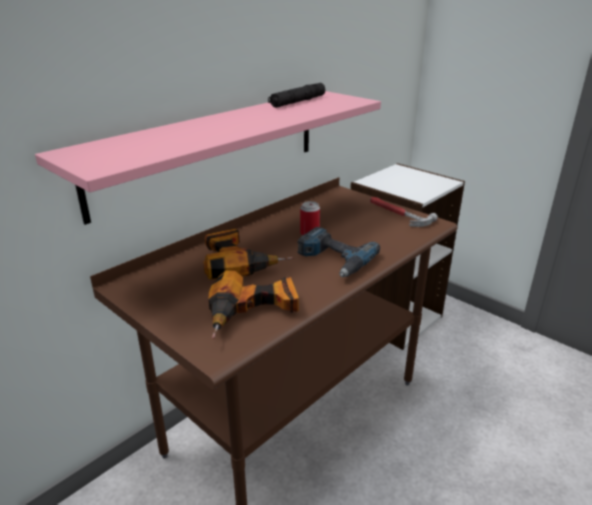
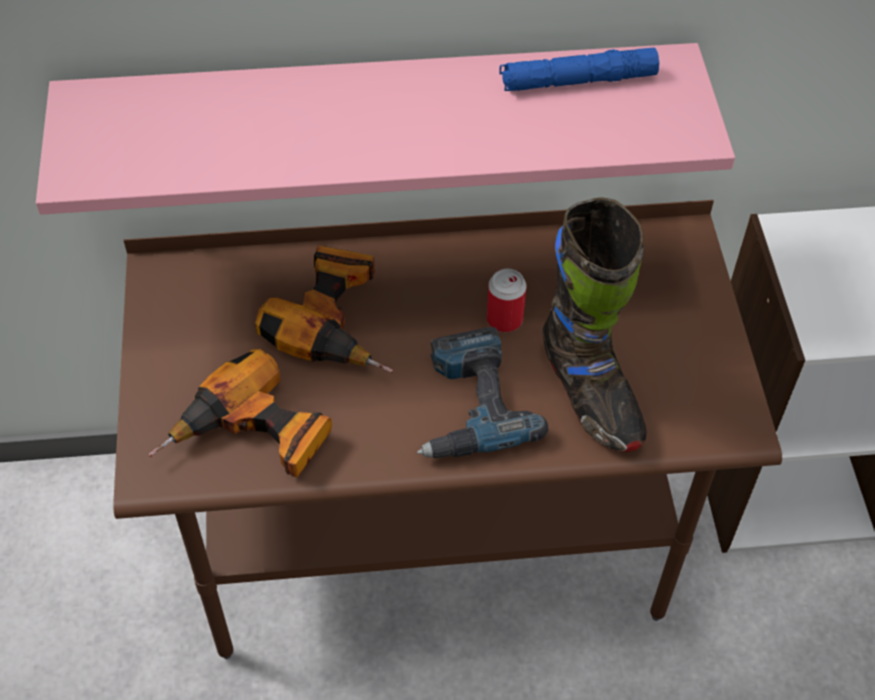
camera: 40 degrees right, 25 degrees up
(297, 102) = (577, 81): black flashlight -> blue flashlight
(373, 237) = (590, 394): none -> black boot
(398, 214) = (708, 363): hammer -> none

